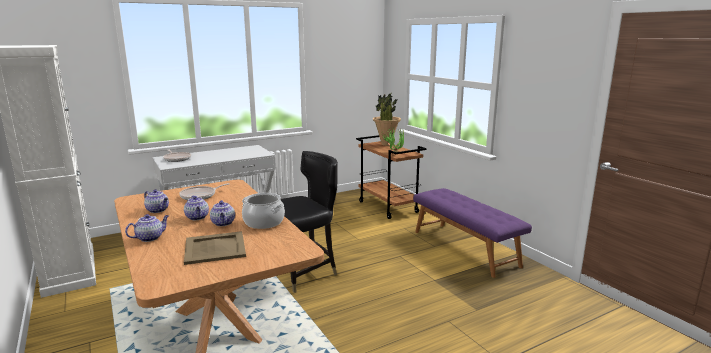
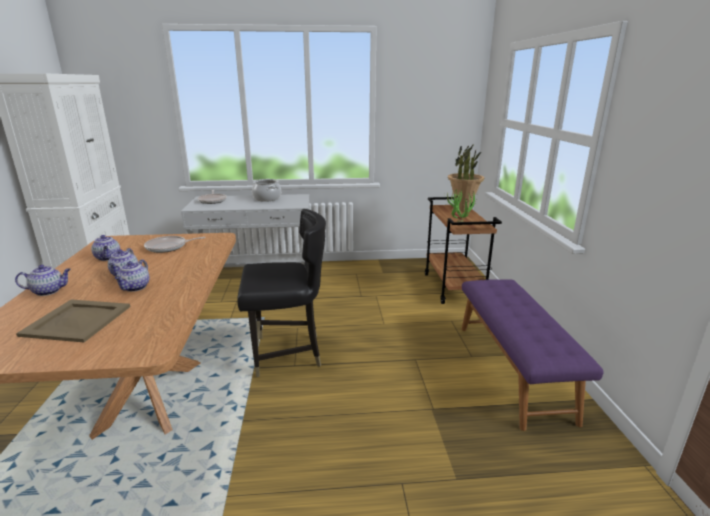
camera: 25 degrees right, 5 degrees up
(263, 222) = (172, 295): cooking pot -> cooking pot (267, 198)

